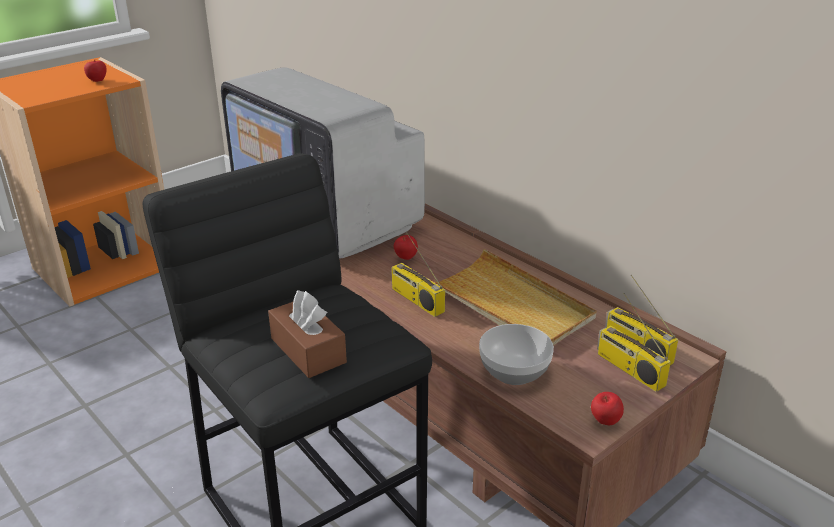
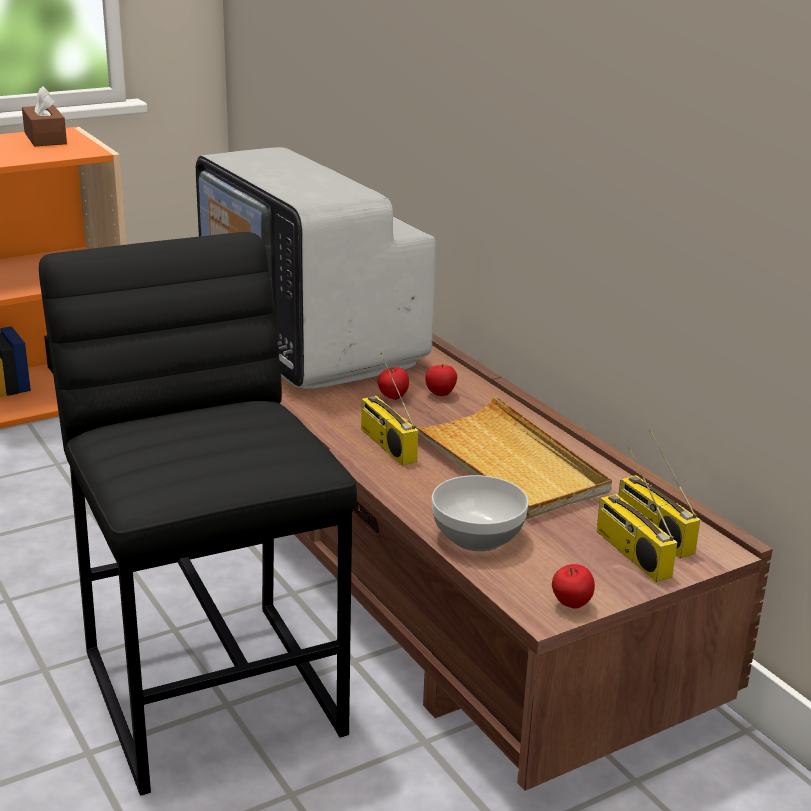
camera: 10 degrees right, 5 degrees down
(98, 81) = (63, 150): apple -> apple (440, 394)
(308, 350) = (200, 458): brown tissue box -> brown tissue box (45, 138)

